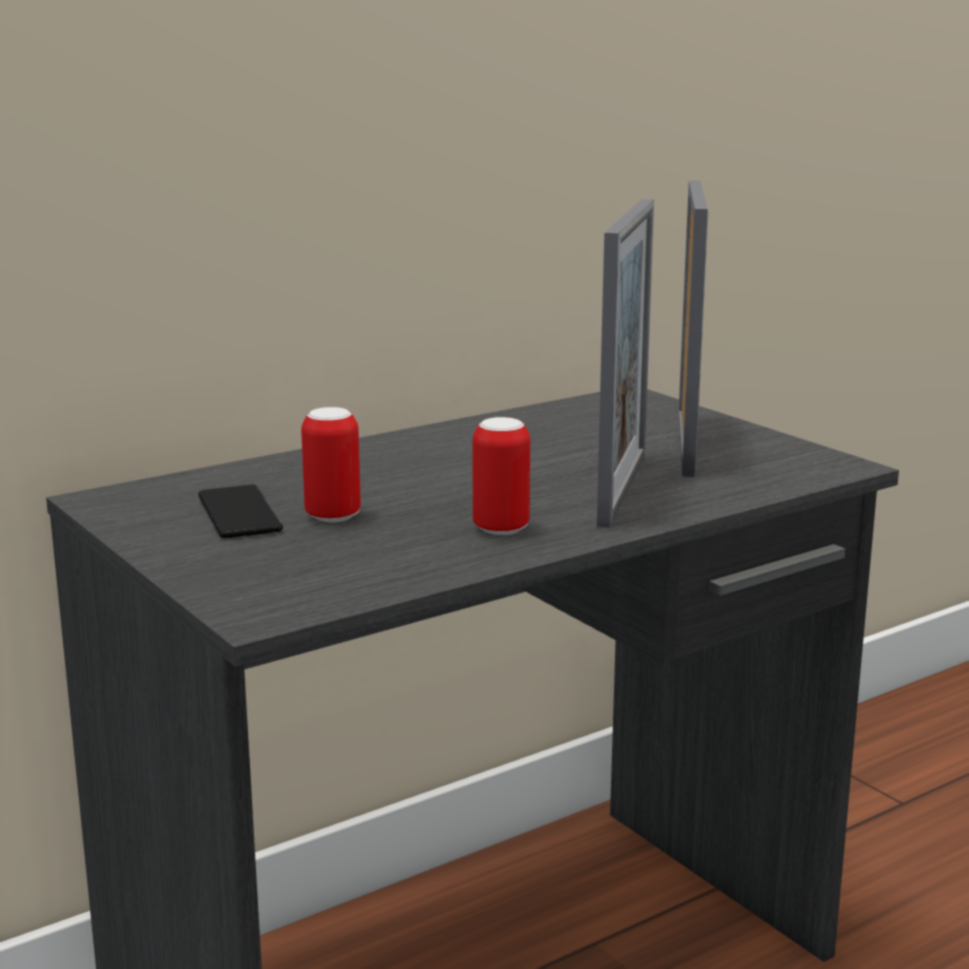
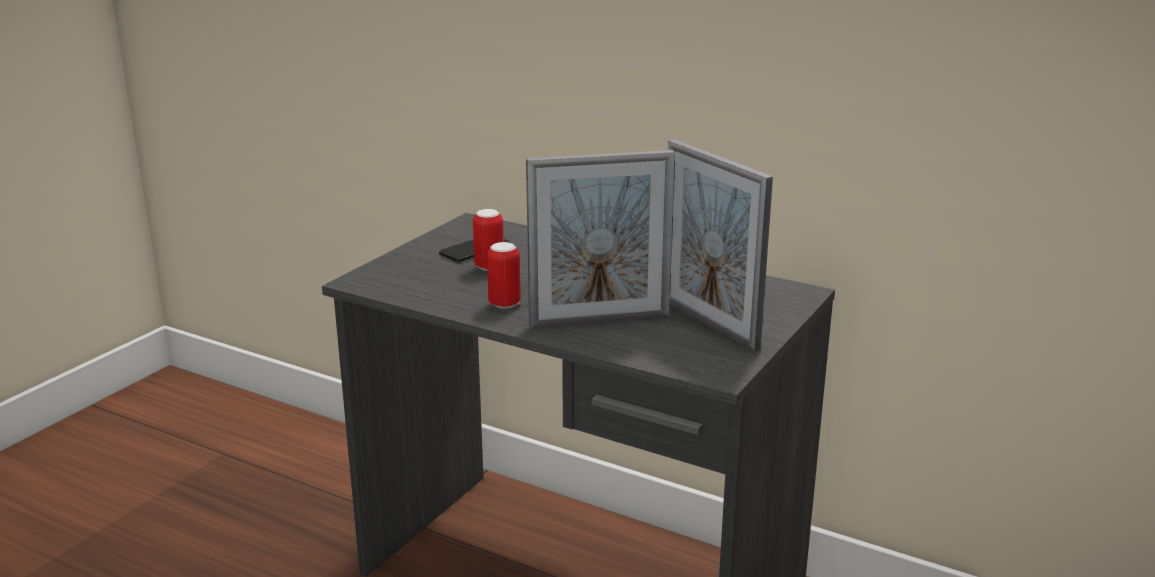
camera: 65 degrees right, 5 degrees up
(686, 444) = (709, 324): picture frame -> picture frame turned 75 degrees clockwise

